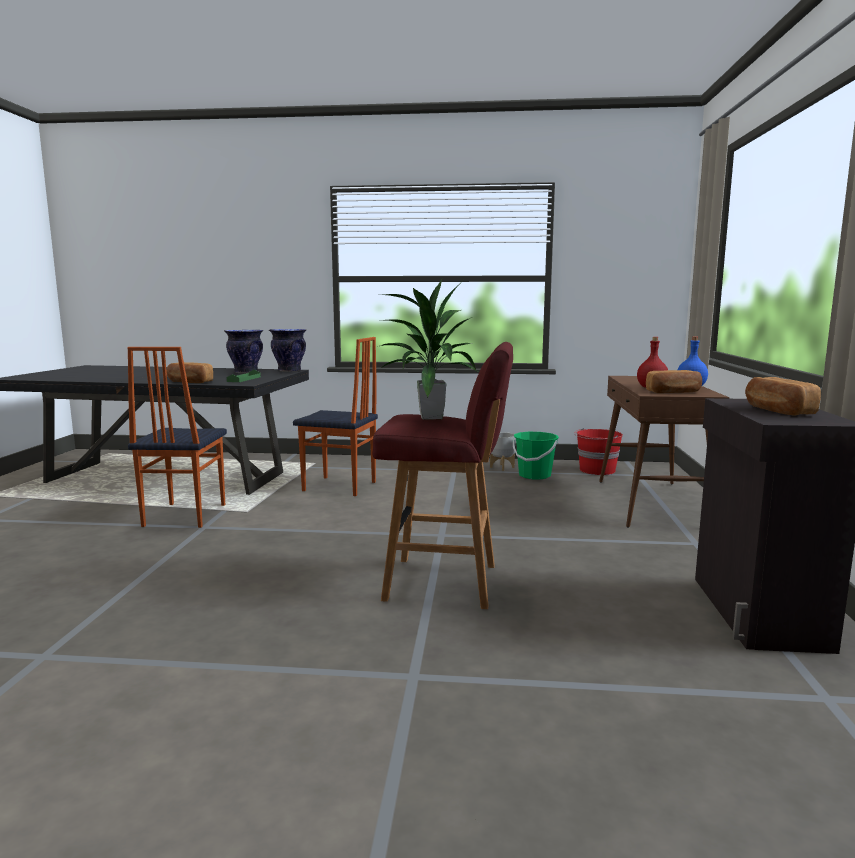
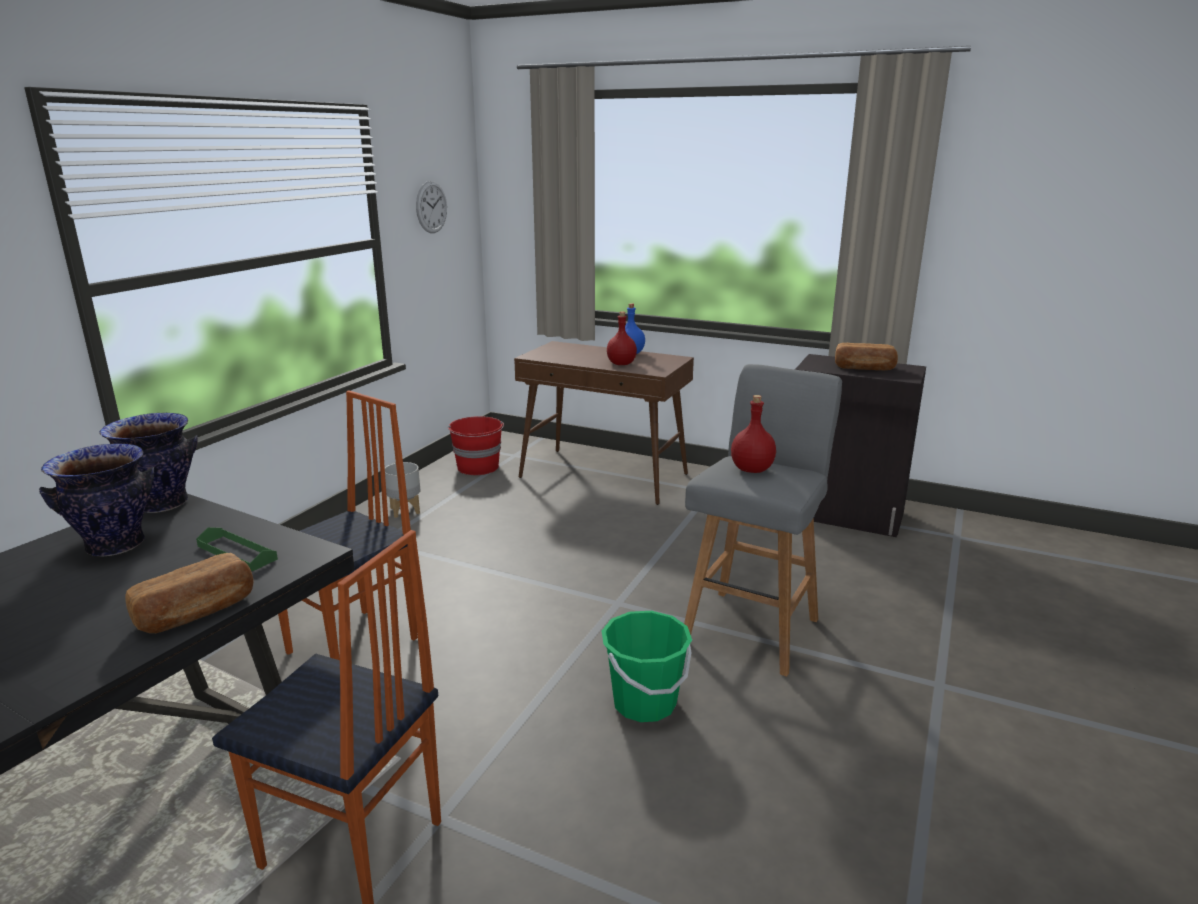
camera: 70 degrees left, 10 degrees up
(429, 417) = (751, 469): potted plant -> red bottle
(445, 583) = (752, 629): red stool -> grey stool
(534, 475) = (459, 501): green bucket -> green bucket (644, 703)
(618, 257) = (431, 207): none -> wall clock
(673, 392) = (654, 364): bread -> none

